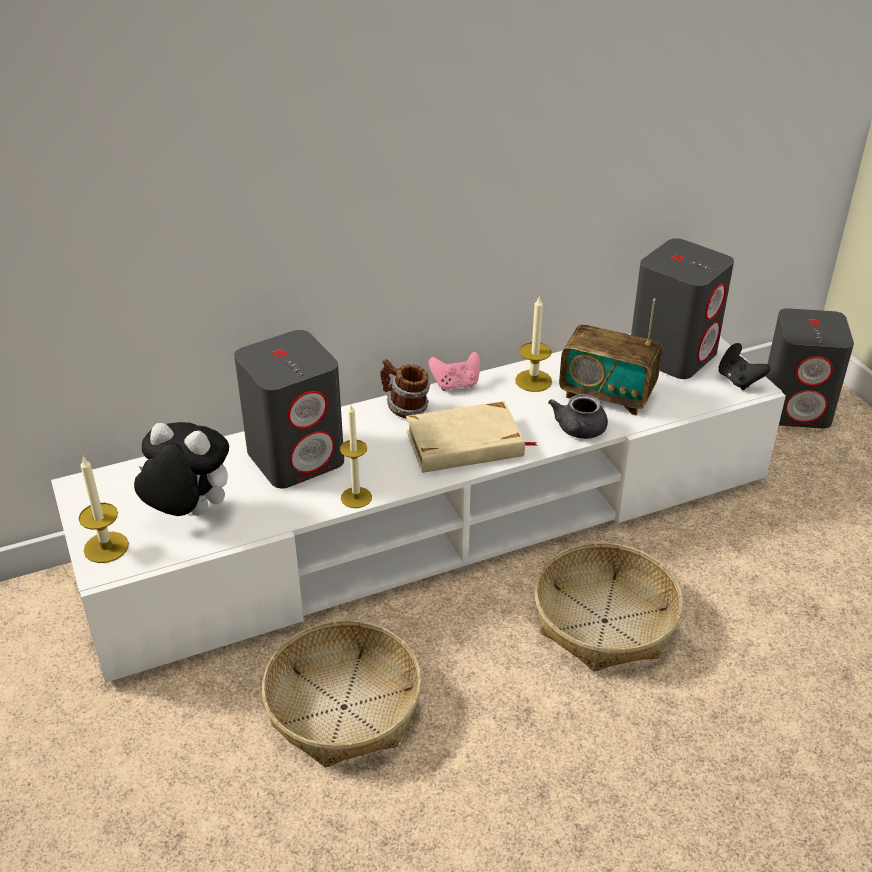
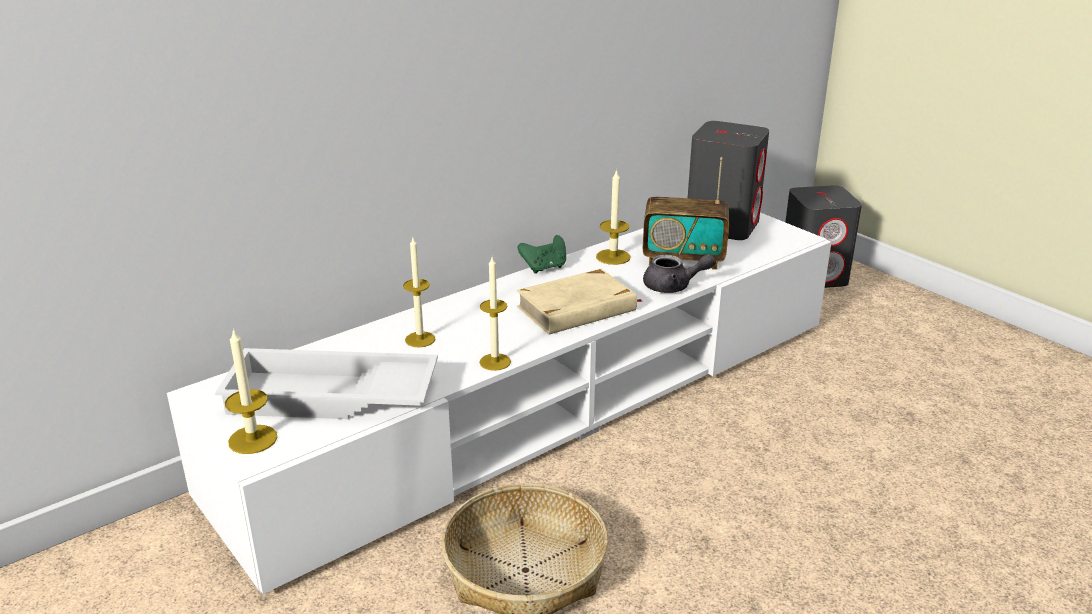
camera: 15 degrees left, 10 degrees down
(188, 513) = (329, 398): plush toy -> white tray
(296, 457) = (420, 339): grey speaker -> candle
(405, 408) = (506, 290): mug -> none
(456, 384) = (544, 268): pink game controller -> green game controller
(578, 431) = (673, 287): grey teapot -> grey teapot turned 90 degrees counterclockwise
(604, 620) = (737, 454): basket -> none
(738, 380) = (787, 236): black game controller -> none

